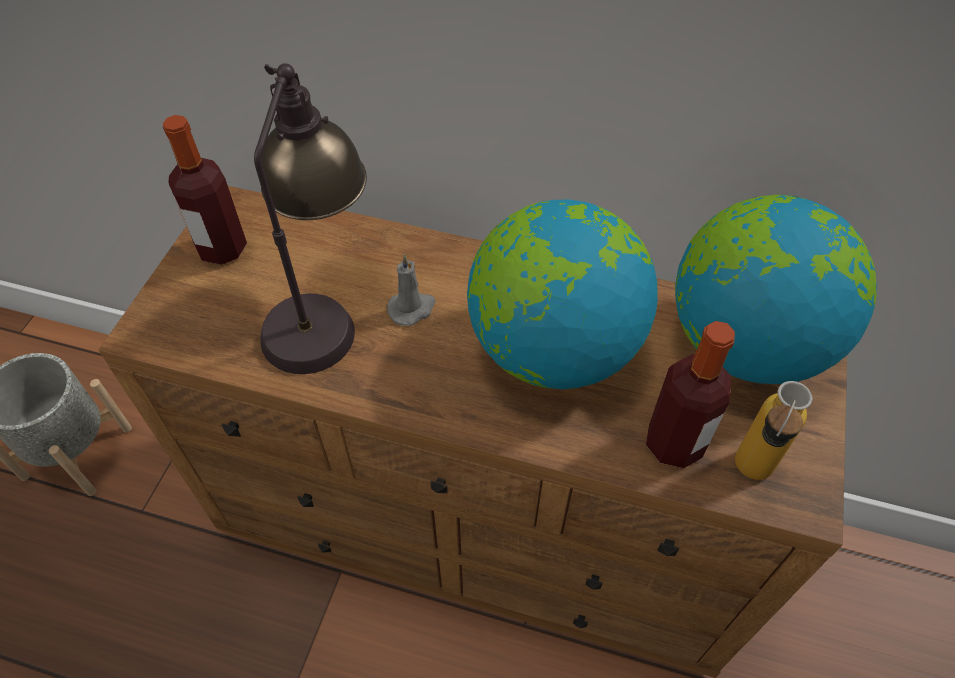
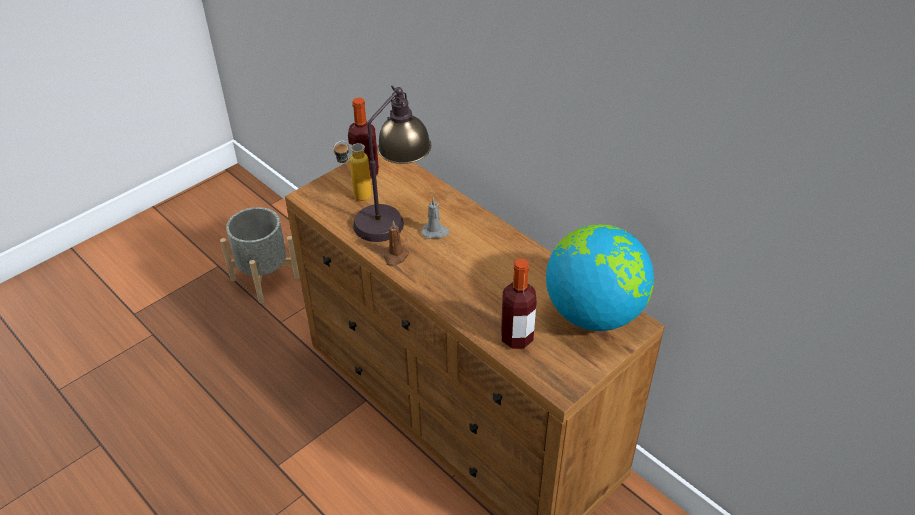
camera: 30 degrees right, 10 degrees down
(377, 383) = (395, 257): none -> brown candle
(553, 348) = (490, 275): globe -> none
(747, 476) = (541, 366): bottle -> bottle (355, 198)

